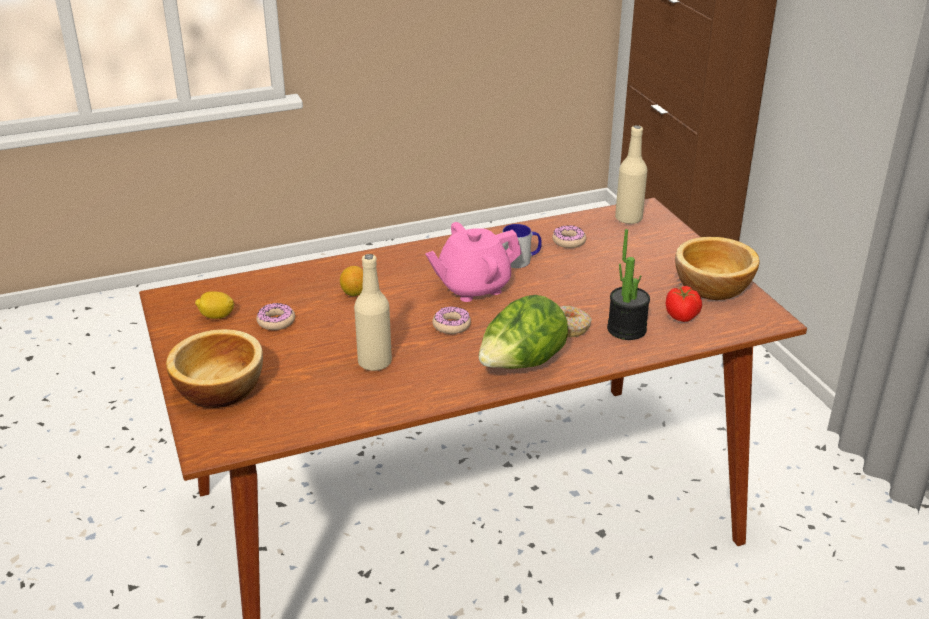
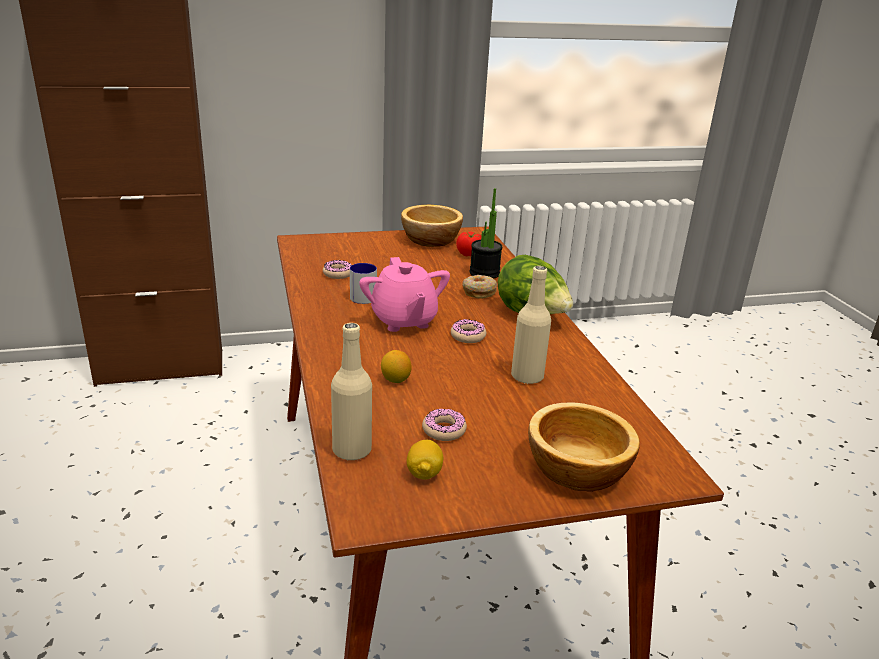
camera: 85 degrees left, 5 degrees down
(628, 219) = (310, 248): beige bottle -> beige bottle (352, 450)

